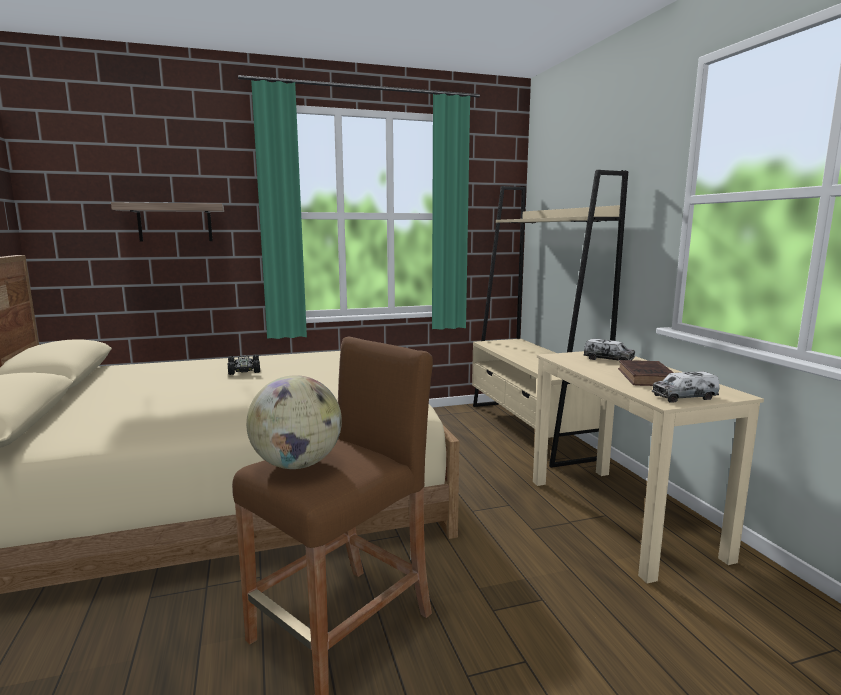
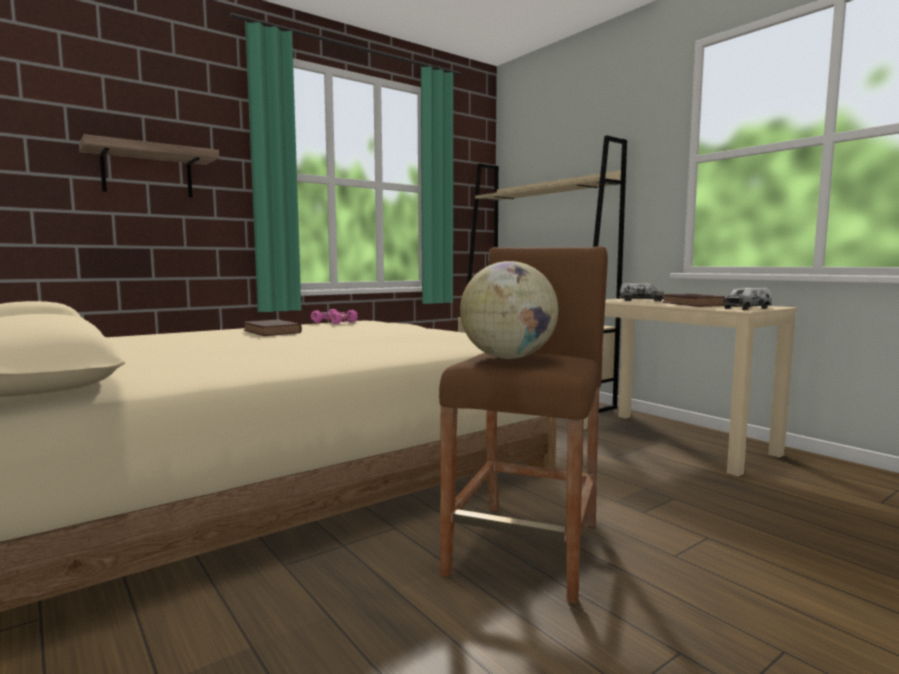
camera: 20 degrees left, 5 degrees down
(244, 370) = (272, 332): black toy car -> brown book
(321, 354) = (335, 322): none -> pink toy car

